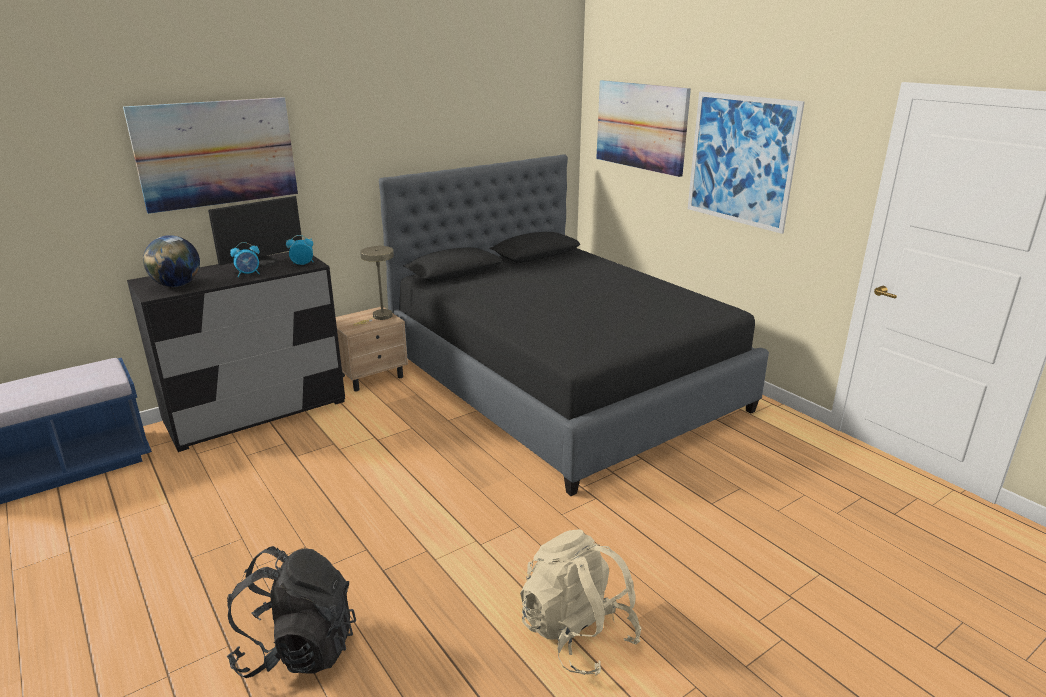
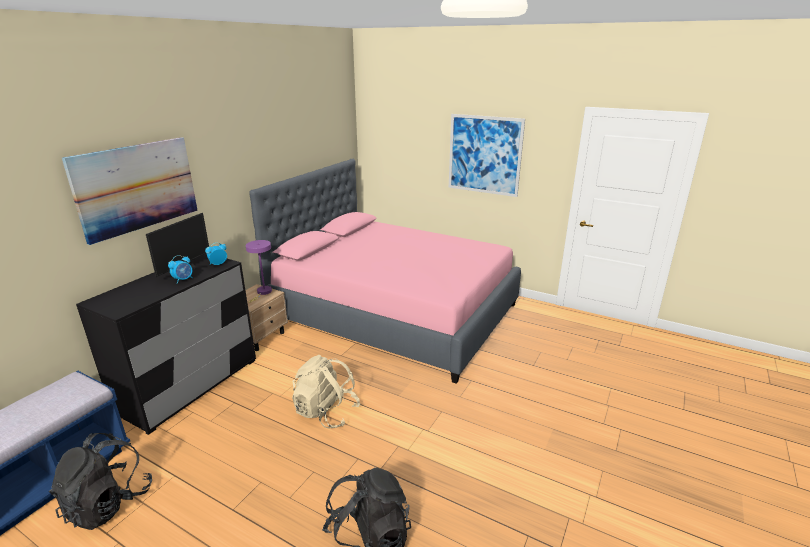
camera: 25 degrees left, 0 degrees up
(91, 509) = (108, 503): none -> black backpack
(177, 285) = (131, 300): globe -> none
(379, 317) = (263, 292): beige table lamp -> purple table lamp
(563, 383) = (395, 312): black bed -> pink bed
(577, 634) = (524, 465): beige backpack -> beige backpack (326, 412)
(641, 126) = (407, 136): picture -> none

